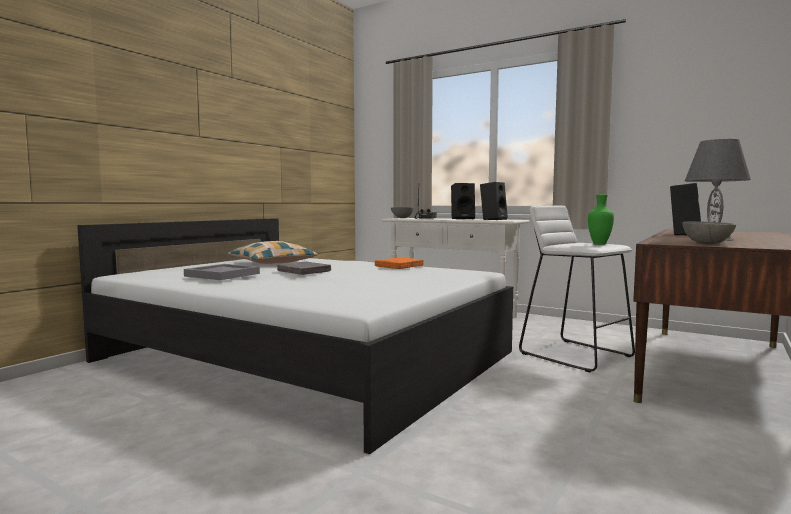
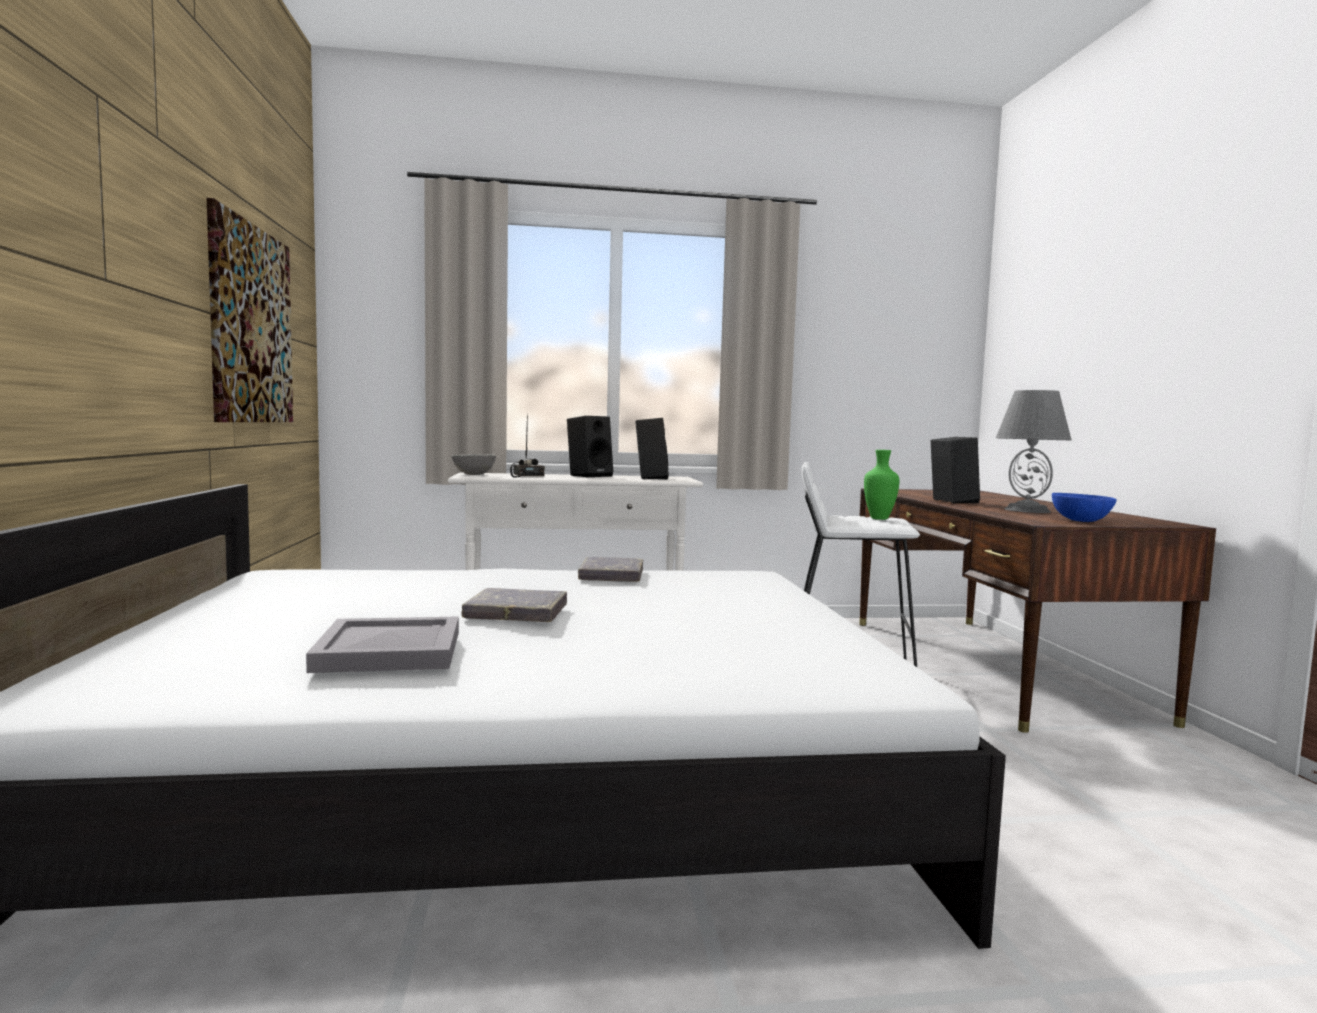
camera: 40 degrees left, 0 degrees up
(272, 263) = (346, 596): pillow -> none
(294, 148) = (251, 325): none -> picture
(399, 266) = (611, 575): orange book -> grey book
(707, 243) = (1081, 521): grey bowl -> blue bowl

